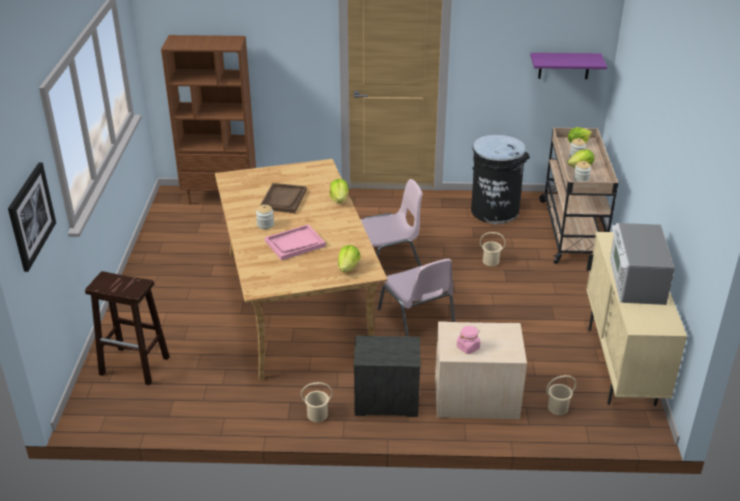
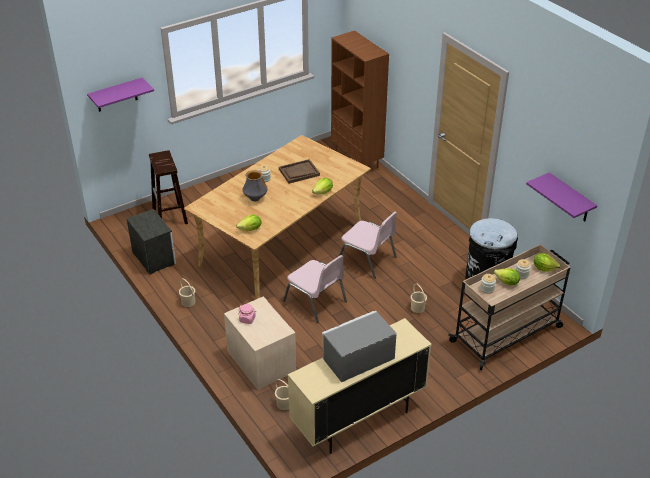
camera: 55 degrees right, 5 degrees up
(30, 216) = (116, 95): picture -> purple shelf
(295, 244) = (255, 199): pink tray -> vase
(385, 400) = (224, 323): nightstand -> nightstand (153, 257)
(417, 319) = (316, 301): pink chair -> pink chair turned 75 degrees counterclockwise

